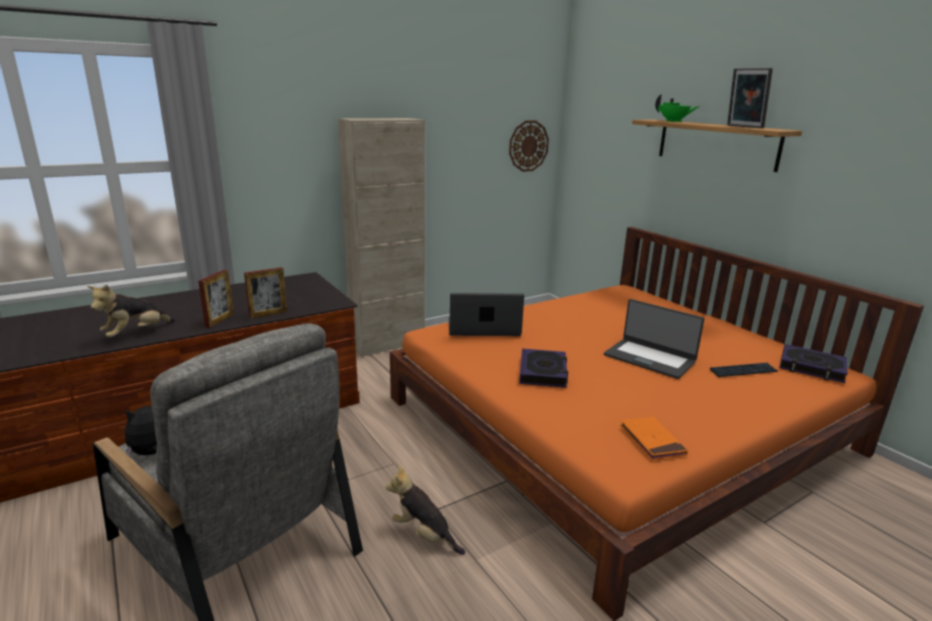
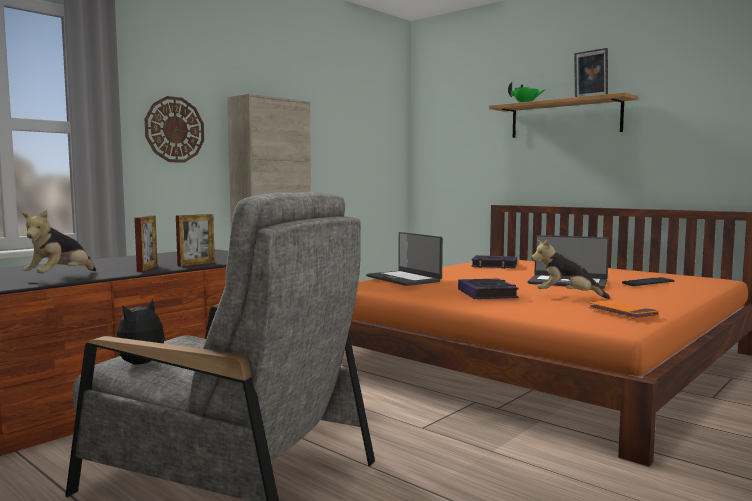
camera: 15 degrees left, 15 degrees down
(424, 534) = (427, 443): plush toy -> plush toy (567, 296)
(484, 328) = (404, 279): laptop -> laptop turned 105 degrees counterclockwise
(528, 146) = (385, 143): wall clock -> wall clock (174, 129)
(811, 368) = (696, 278): book -> book (494, 266)

